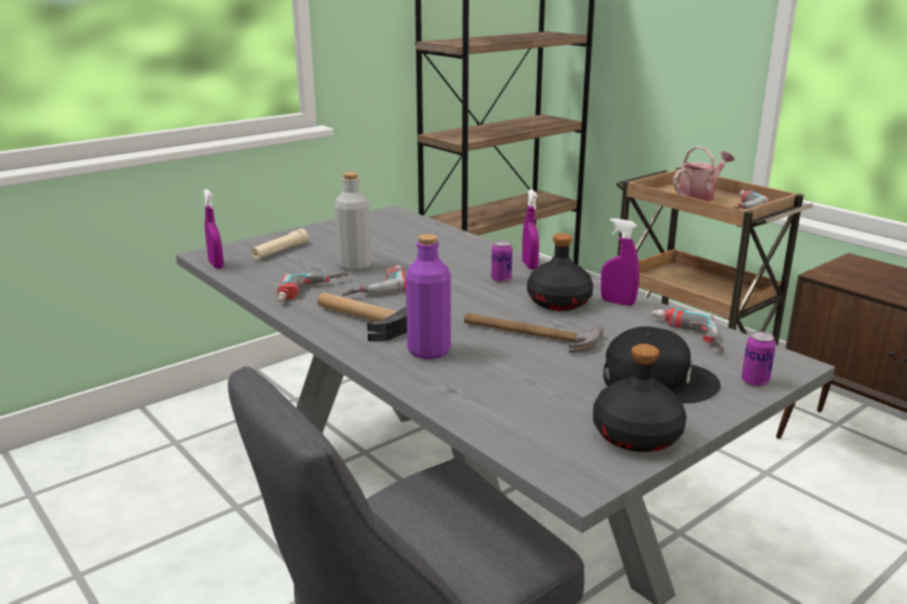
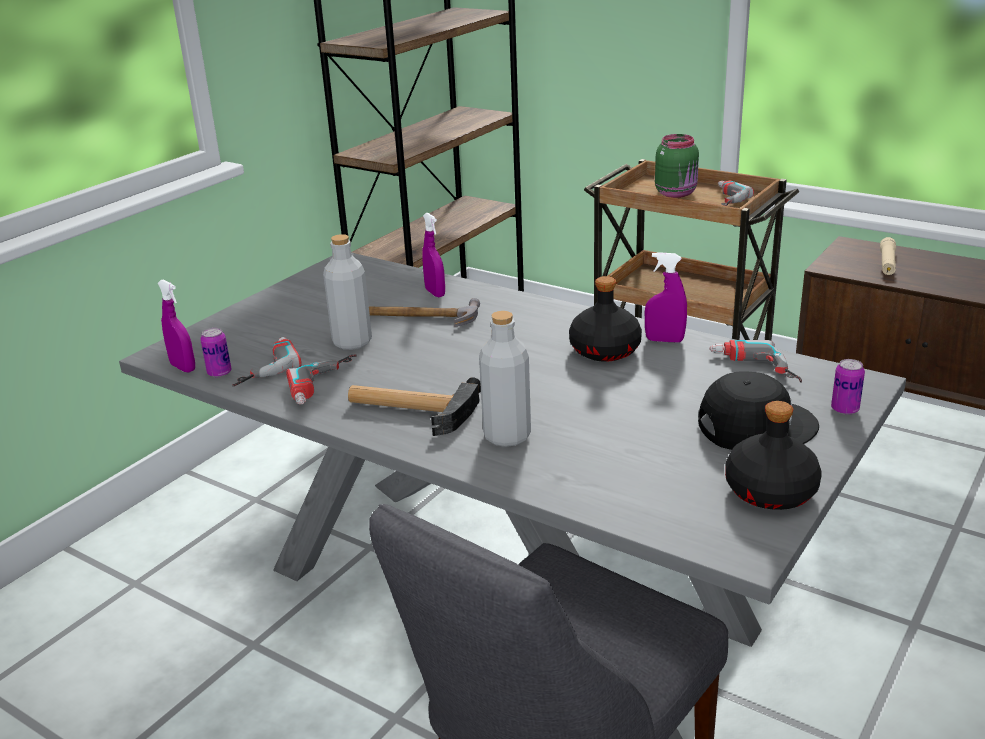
camera: 15 degrees left, 5 degrees up
(280, 251) = (248, 336): beige flashlight -> beige flashlight (887, 263)
(374, 286) = (392, 365): power drill -> power drill (262, 367)
(429, 351) = (507, 436): purple bottle -> grey bottle
(501, 279) = (527, 332): can -> can (219, 373)
(529, 265) = (546, 308): purple spray bottle -> purple spray bottle (435, 293)
(529, 334) = (598, 396): hammer -> hammer (413, 316)
(699, 196) = (677, 193): watering can -> green jar

